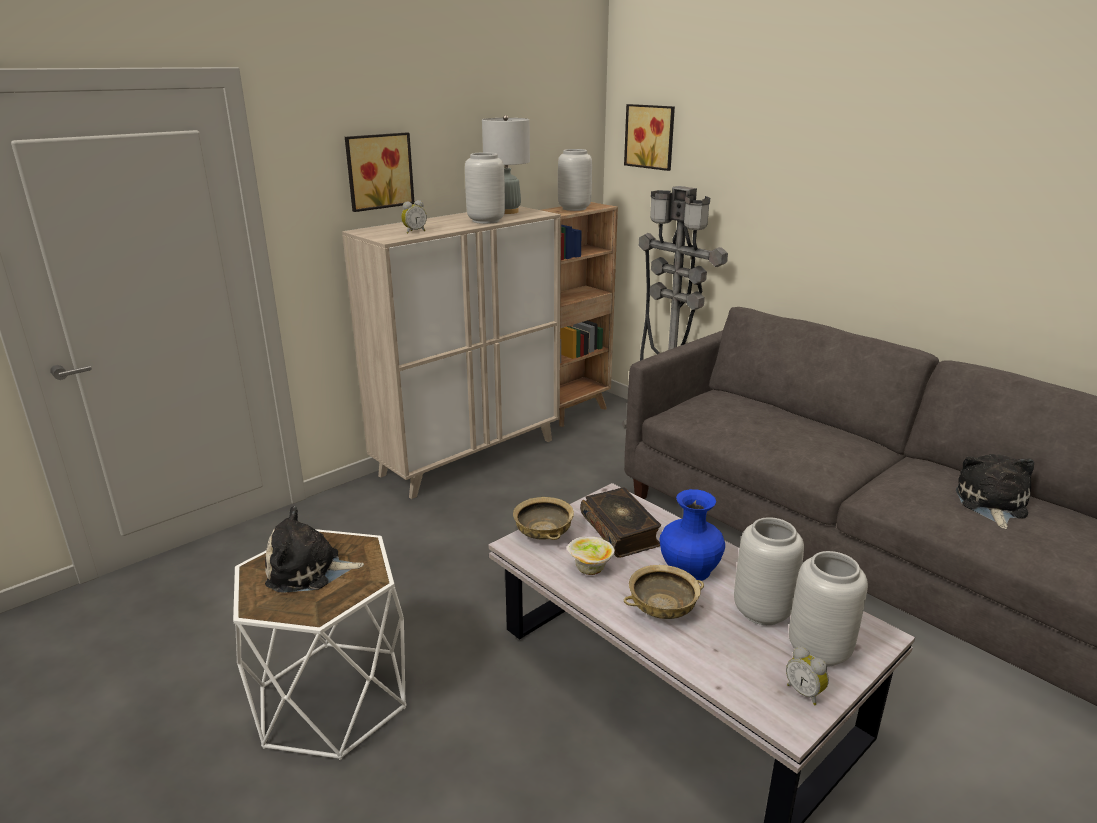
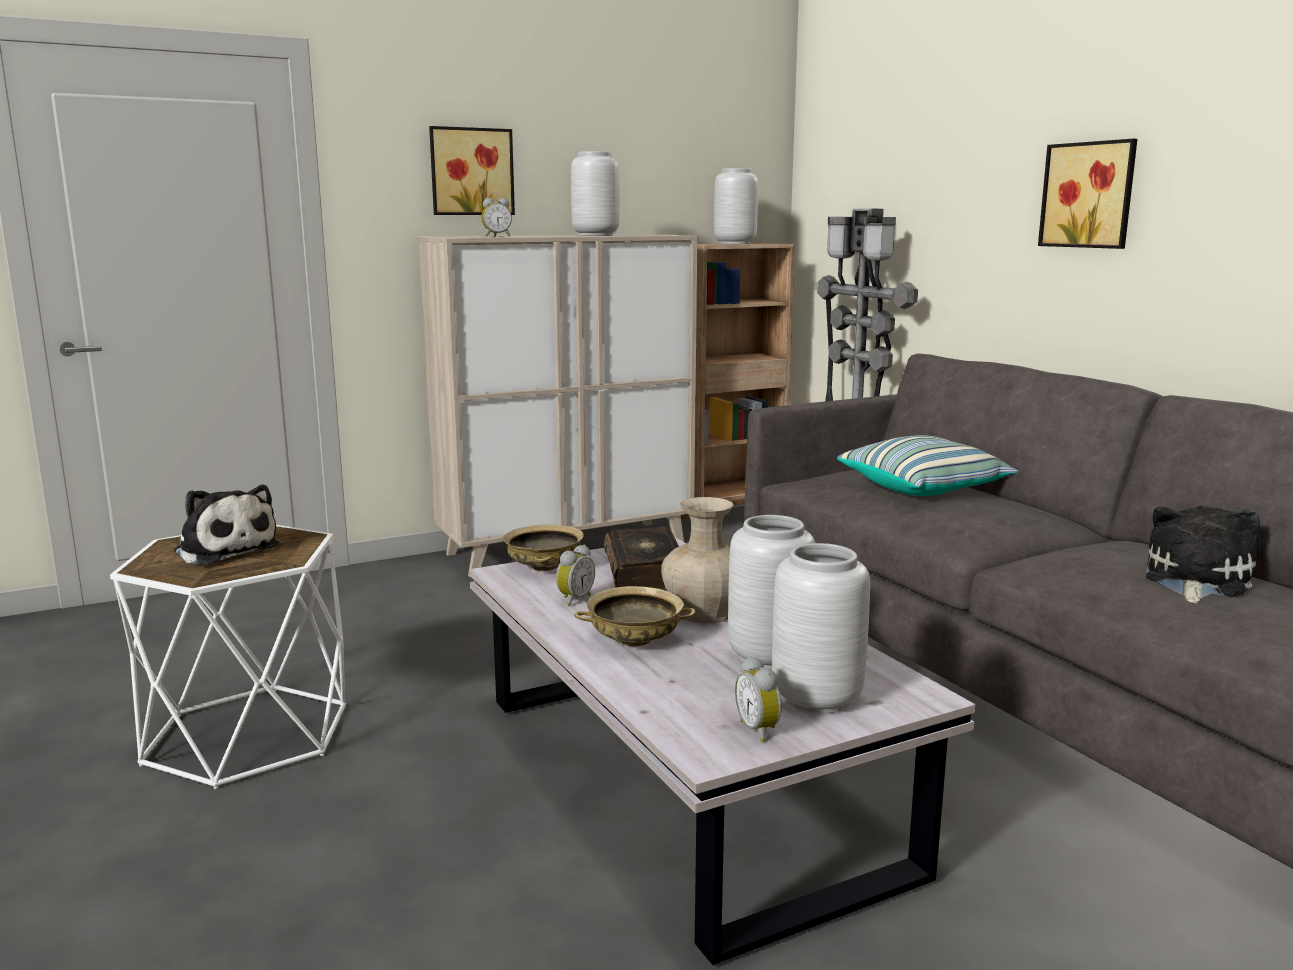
camera: 15 degrees right, 10 degrees down
(309, 571) = (225, 549): plush toy -> plush toy turned 150 degrees counterclockwise
(507, 212) = (635, 234): grey table lamp -> none
(590, 569) = (574, 599): bowl -> alarm clock
(651, 136) = (840, 154): picture -> picture (1090, 195)
(688, 569) = (703, 612): blue vase -> beige vase
(768, 420) = (924, 488): none -> pillow

